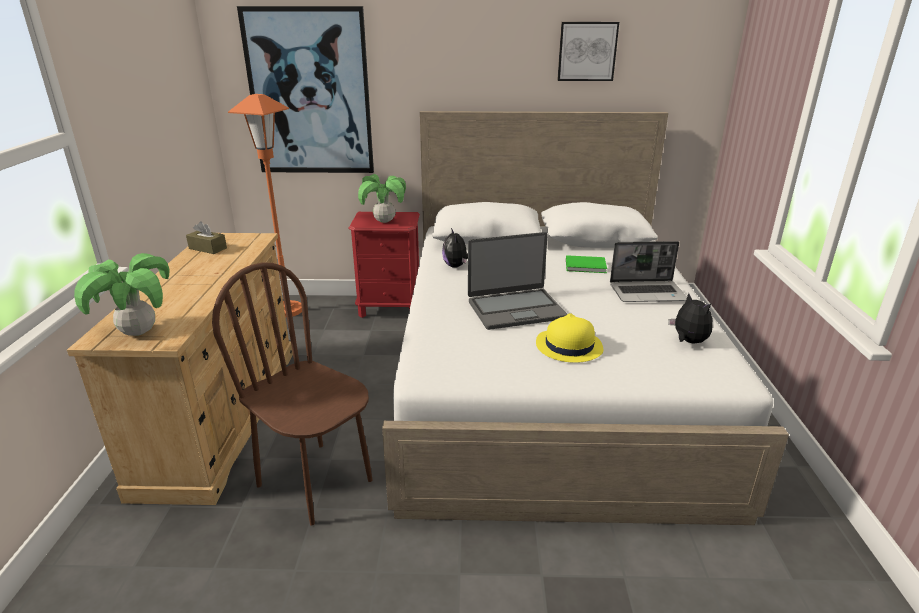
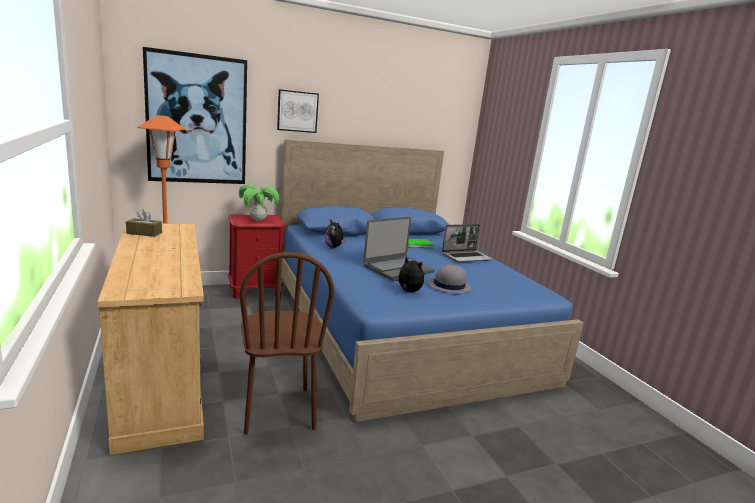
camera: 25 degrees left, 10 degrees down
(138, 332) = (153, 286): potted plant -> none
(316, 482) = (278, 410): brown chair -> brown chair turned 120 degrees counterclockwise
(547, 380) = (400, 326): white bed -> blue bed
(568, 346) = (448, 286): yellow hat -> grey hat
(587, 51) = (396, 108): picture -> picture (297, 111)
(688, 341) = (510, 279): plush toy -> plush toy (408, 291)

